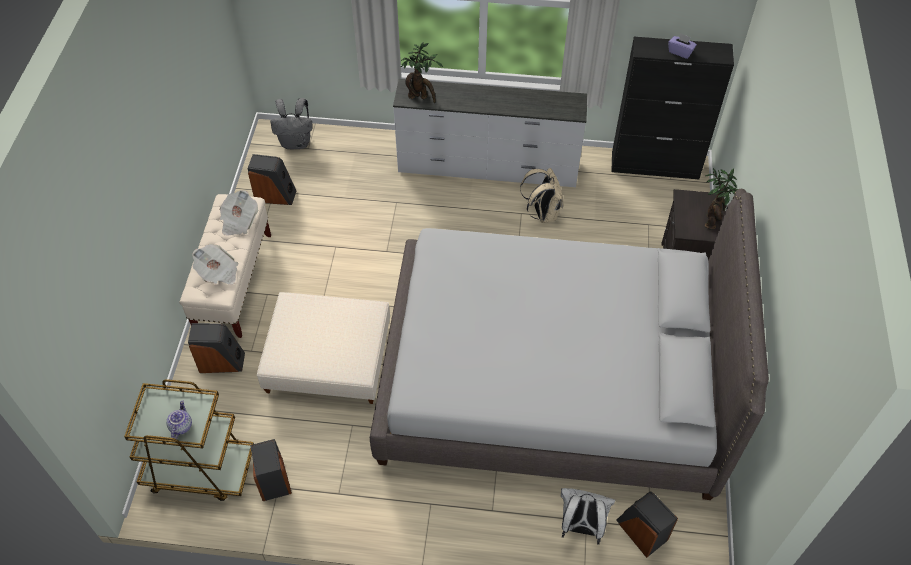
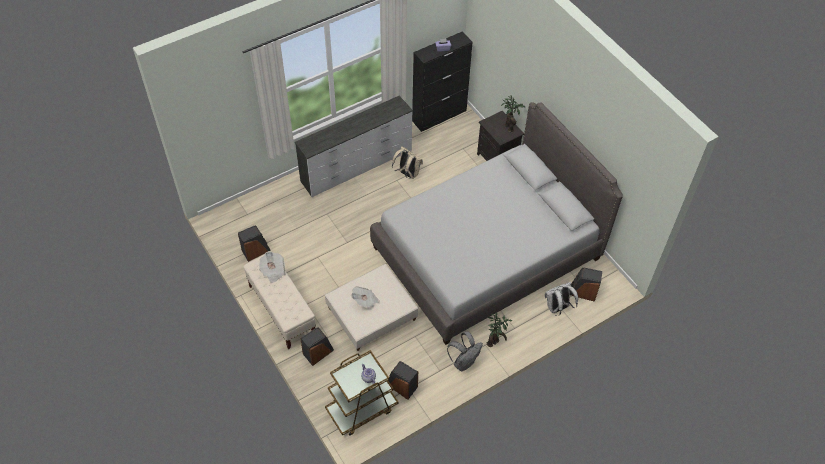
camera: 40 degrees left, 0 degrees up
(218, 272) = (290, 303): newspaper -> newspaper (365, 301)
(296, 142) = (237, 215): grey backpack -> grey backpack (464, 362)
(420, 97) = (317, 145): potted plant -> potted plant (495, 342)

